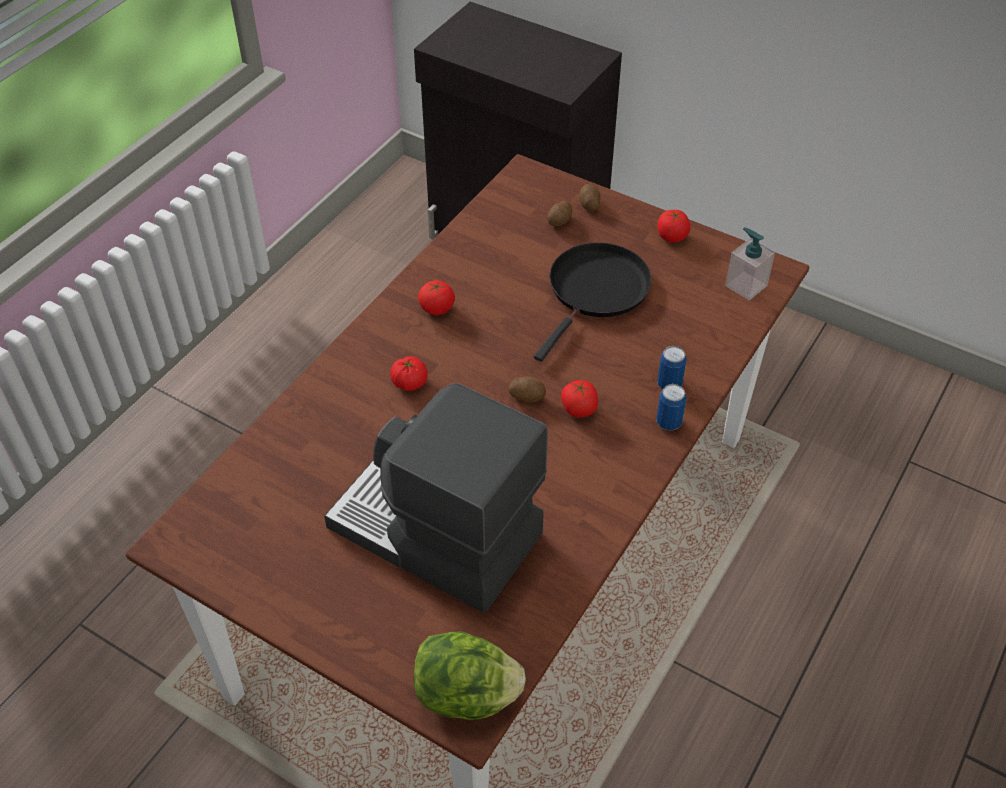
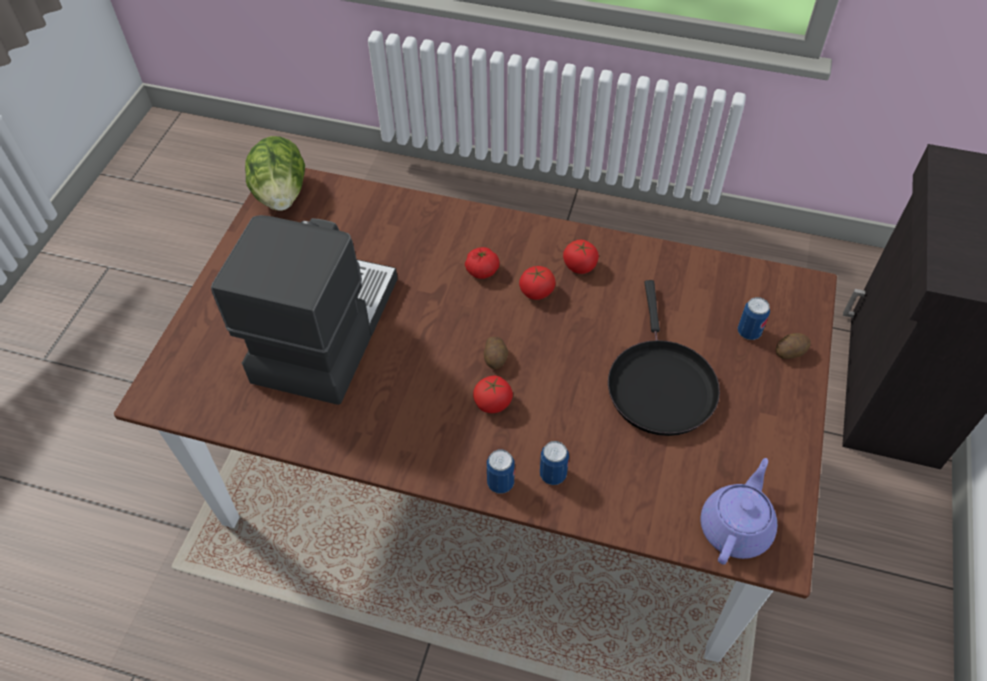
camera: 75 degrees right, 5 degrees up
(467, 695) = (172, 390): lettuce -> lettuce (281, 195)
(560, 221) = (749, 332): potato -> can
(596, 291) = (659, 384): black frying pan -> black frying pan turned 75 degrees clockwise
(671, 236) = (780, 438): tomato -> tomato (537, 292)
(746, 285) = (736, 527): soap dispenser -> purple teapot

